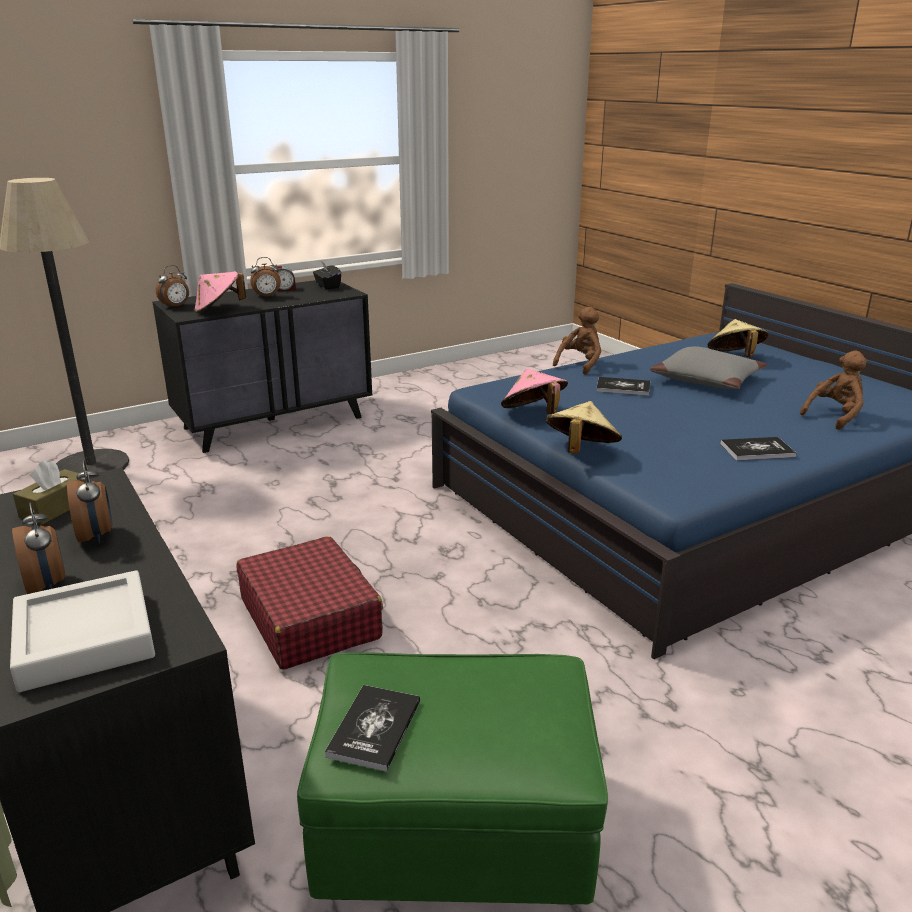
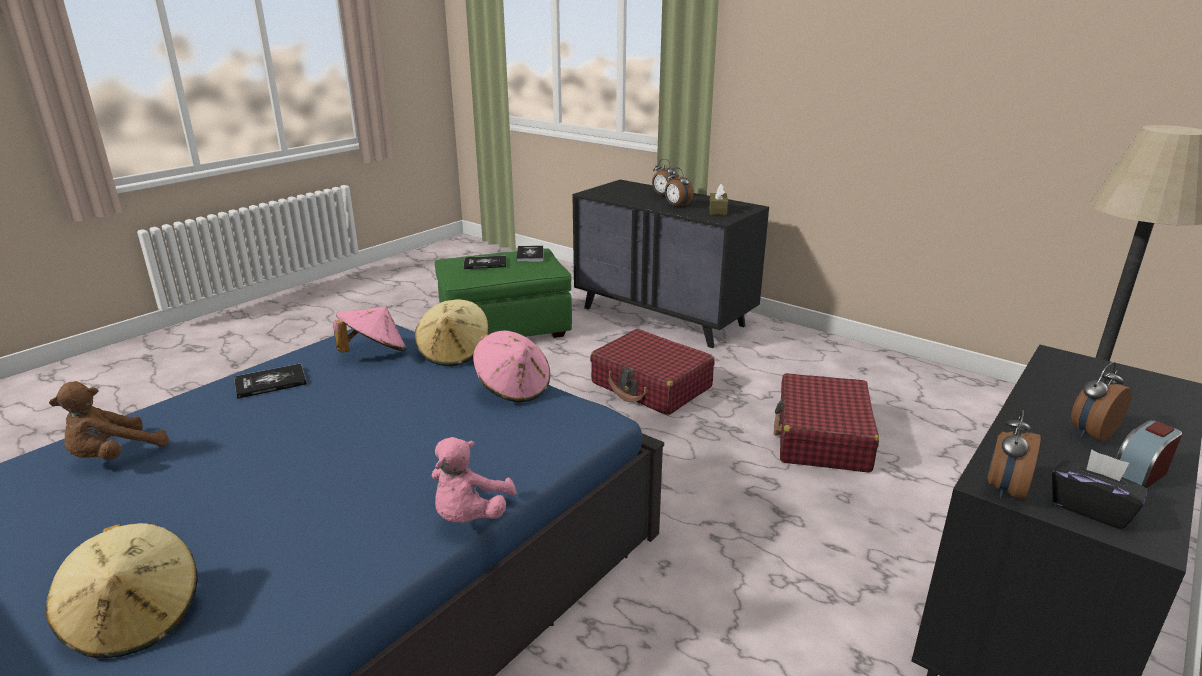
camera: 160 degrees right, 0 degrees up
(85, 639) = (623, 190): grey tray -> none
(176, 307) = (1133, 375): alarm clock -> alarm clock (1004, 489)
(217, 523) = (822, 437): none -> red suitcase
(219, 310) = (1060, 379): pink hat -> pink hat (374, 353)
(580, 364) = (470, 516): brown plush toy -> pink plush toy
(623, 387) = (400, 454): book -> book (485, 263)
(707, 380) = (251, 511): grey pillow -> none

